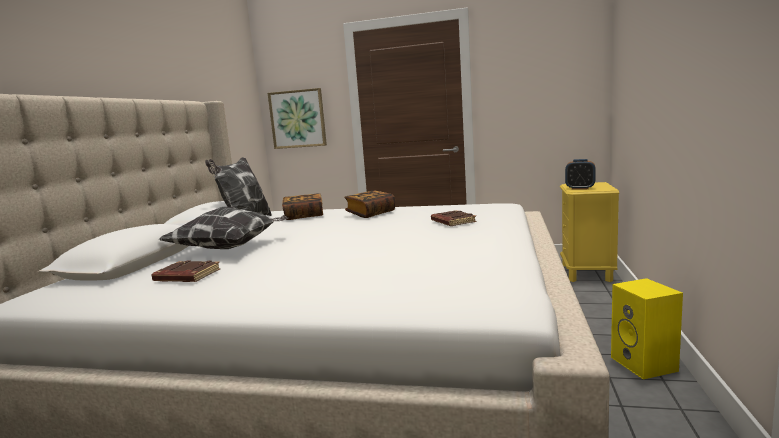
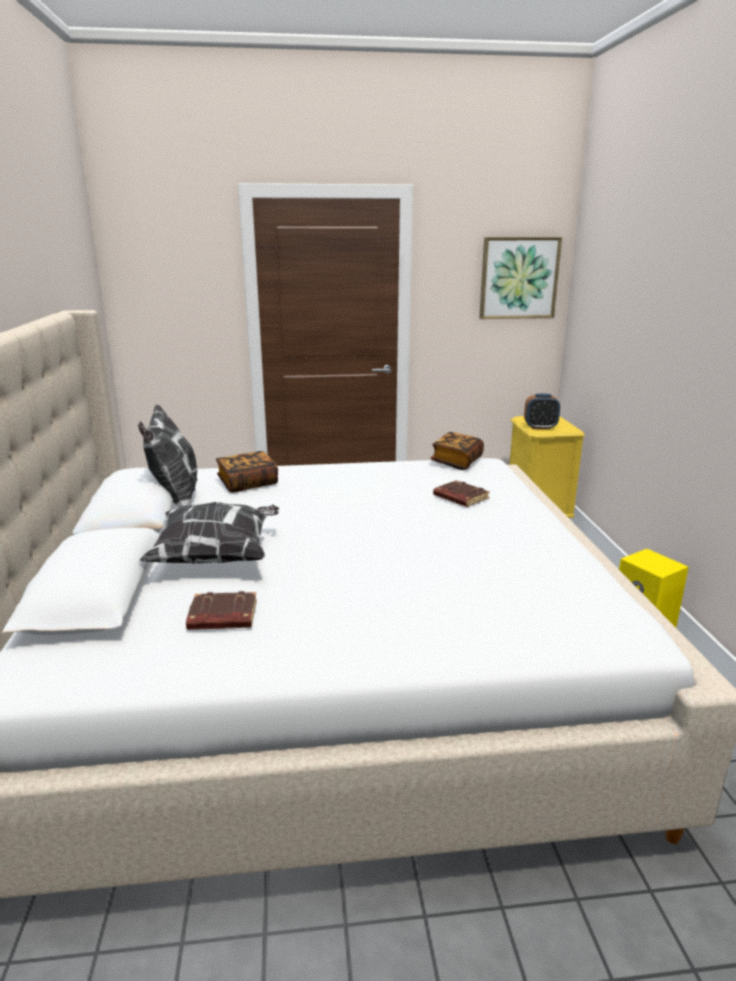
camera: 20 degrees left, 10 degrees up
(298, 119) = (164, 316): picture -> picture (518, 278)
(370, 213) = (339, 479): book -> book (456, 462)

